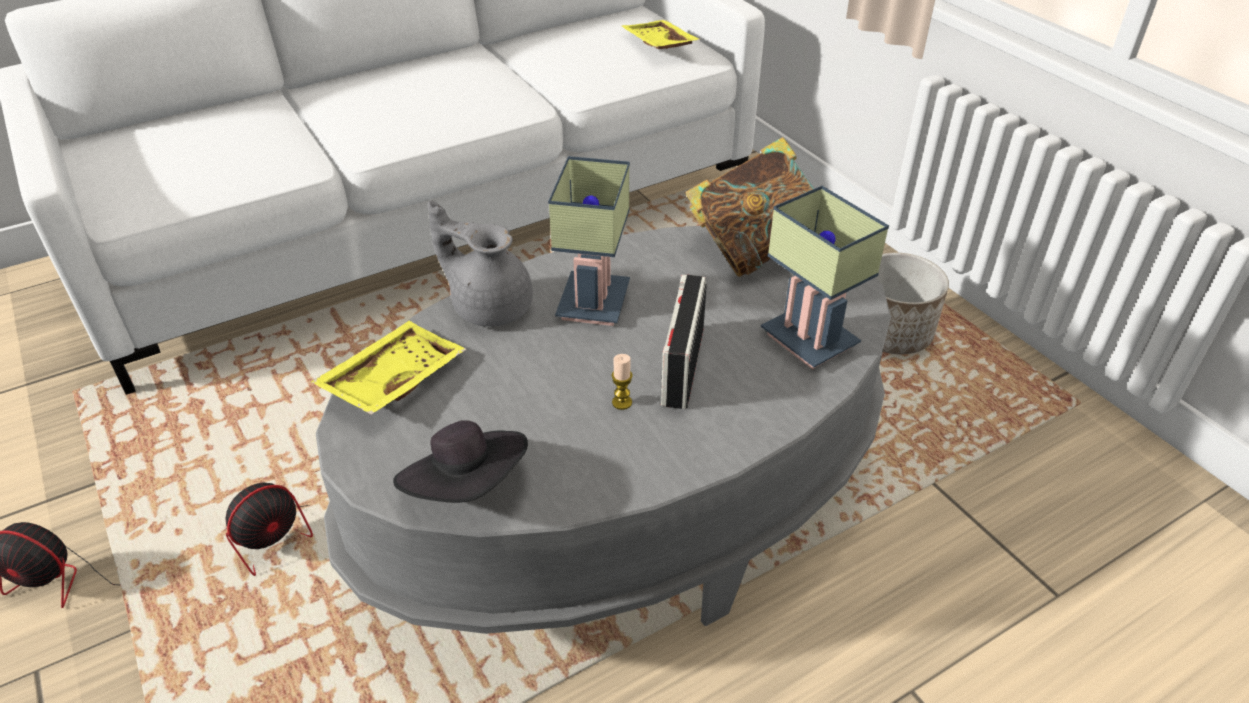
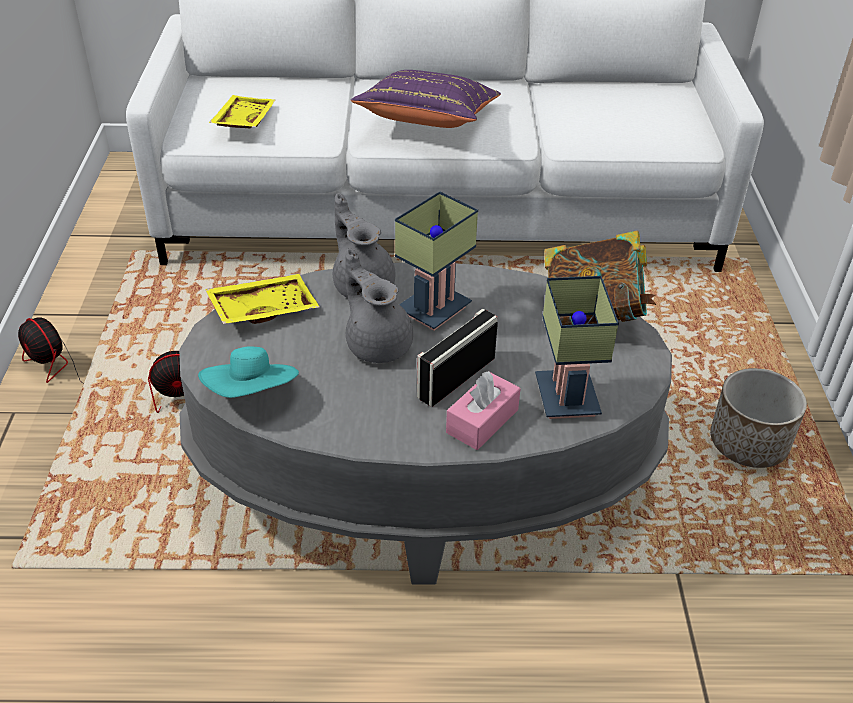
camera: 30 degrees right, 0 degrees up
(416, 110) = (427, 122): none -> purple pillow
(467, 486) = (252, 394): black hat -> turquoise hat
(565, 364) = (377, 344): none -> grey teapot
(622, 402) = (393, 384): candle -> none
(657, 45) = (665, 122): yellow tray -> yellow tray (243, 121)
(751, 401) = (482, 421): none -> pink tissue box

